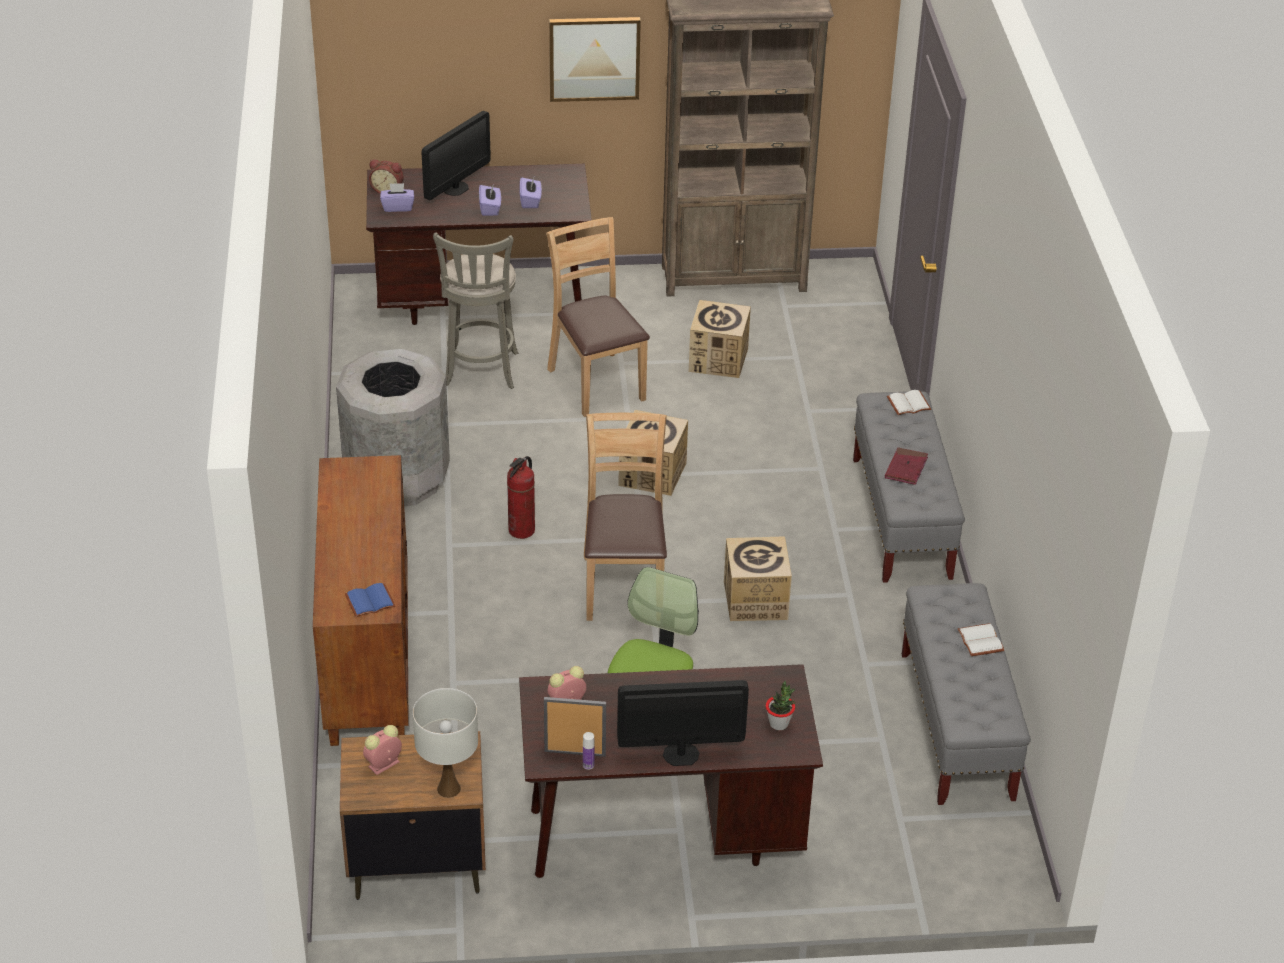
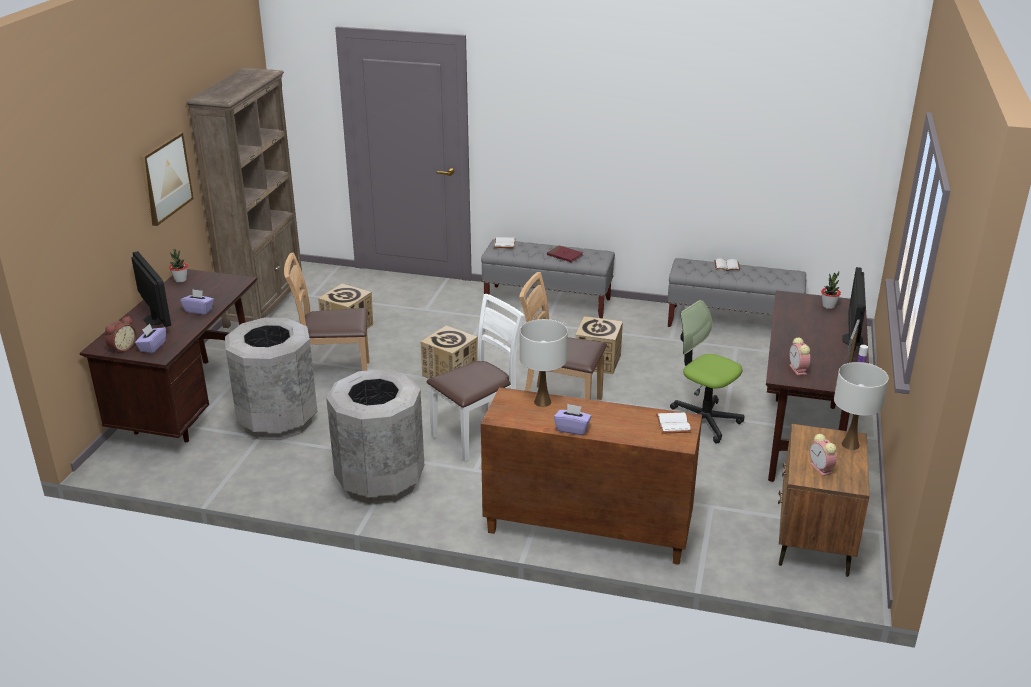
camera: 70 degrees left, 10 degrees down
(370, 600) = (672, 424): blue book -> white book
(380, 493) = (542, 402): none -> white table lamp
(480, 372) = (278, 421): grey stool -> grey trash can
(522, 530) = (478, 435): fire extinguisher -> white chair
(530, 201) = (207, 294): purple tissue box -> purple tissue box (572, 429)
(554, 173) = (180, 280): none -> potted plant

